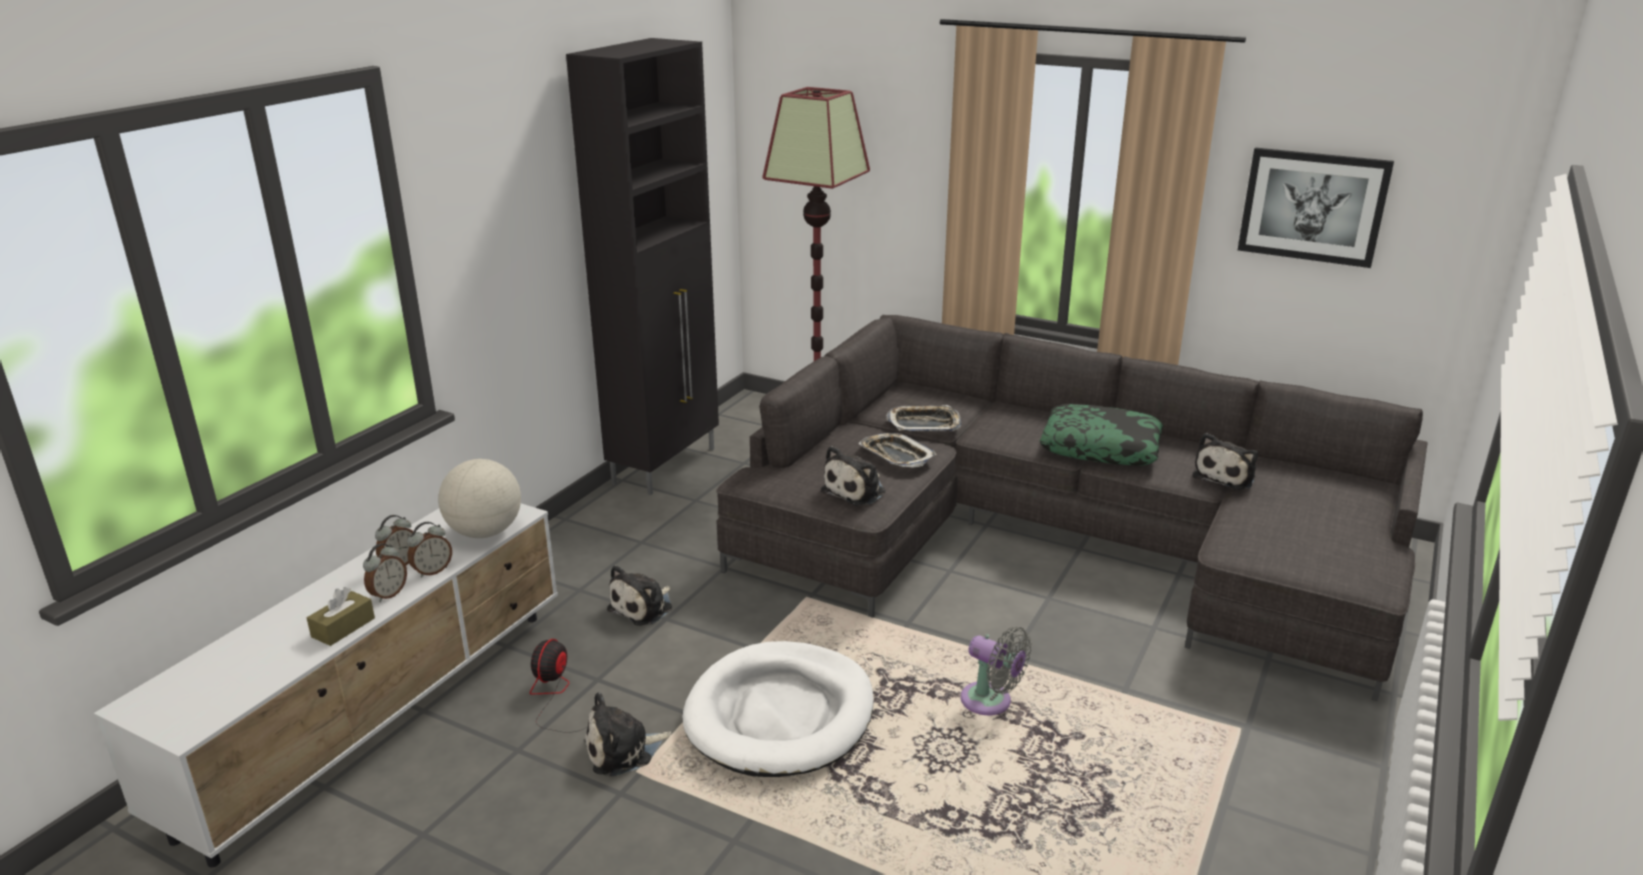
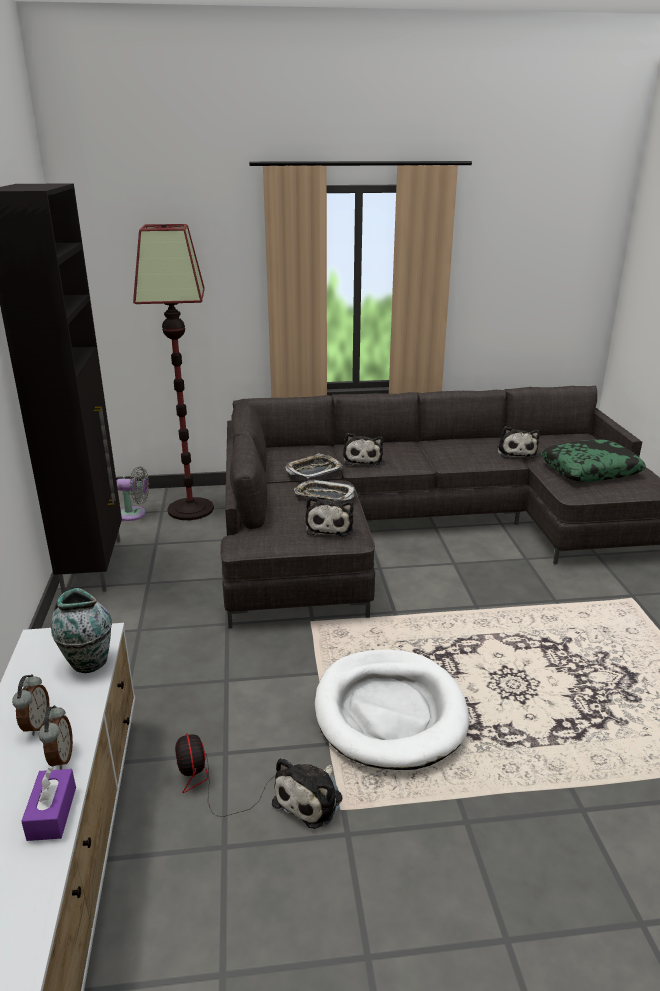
camera: 35 degrees left, 0 degrees up
(343, 627) = (52, 813): brown tissue box -> purple tissue box
(432, 571) = (79, 717): alarm clock -> none
(485, 532) = (88, 662): globe -> vase
(643, 607) = (199, 679): plush toy -> plush toy (362, 459)
(990, 702) = (500, 641): grey fan -> grey fan (134, 514)
(1100, 447) = (434, 455): pillow -> pillow (590, 470)
(1313, 206) = (511, 272): picture -> none

